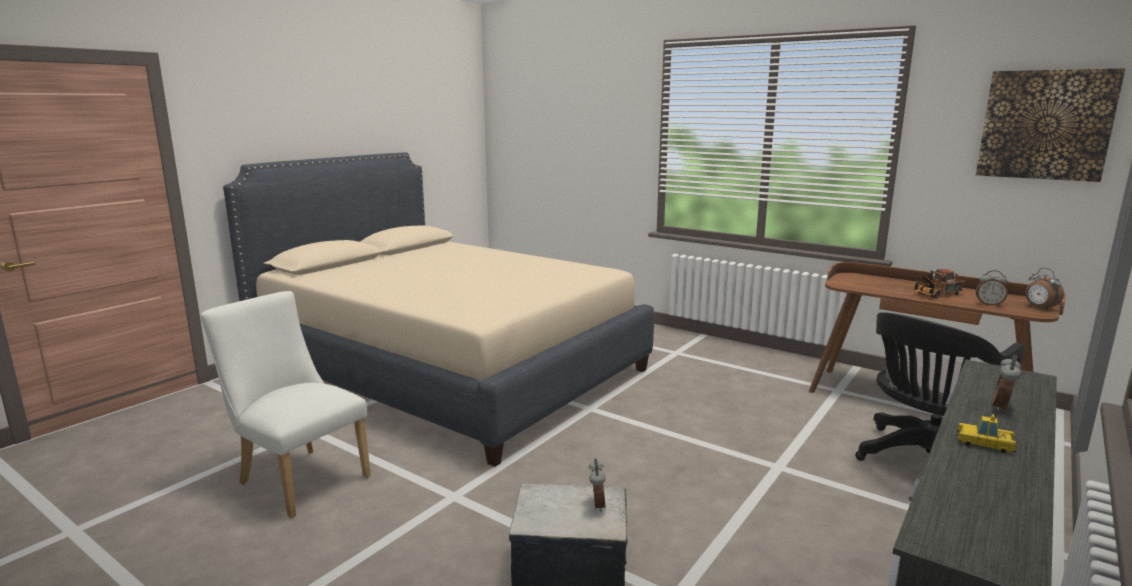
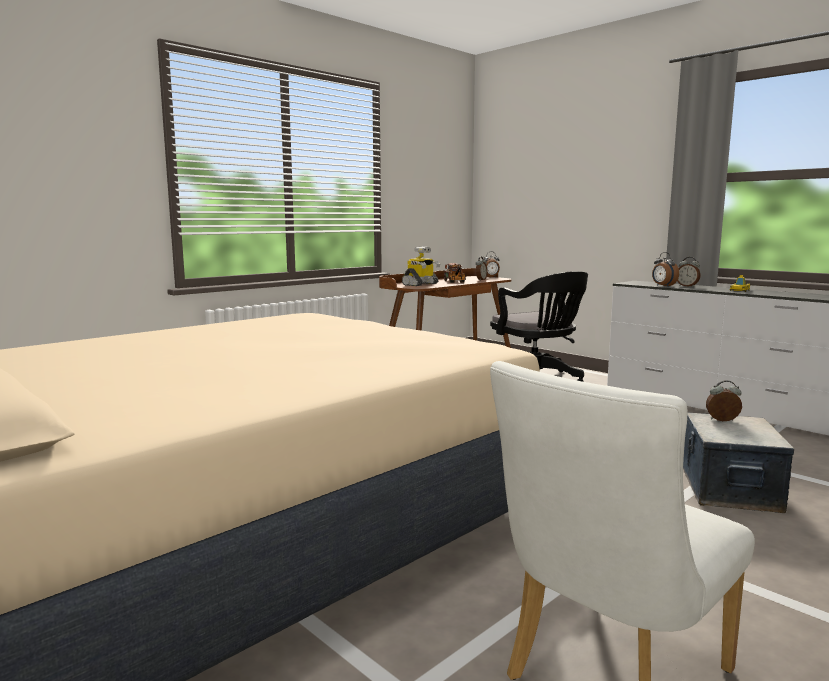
camera: 80 degrees left, 5 degrees down
(874, 284) = (420, 284): none -> toy robot
(971, 388) = (663, 286): none -> alarm clock
(1045, 125) = (444, 165): picture -> none

